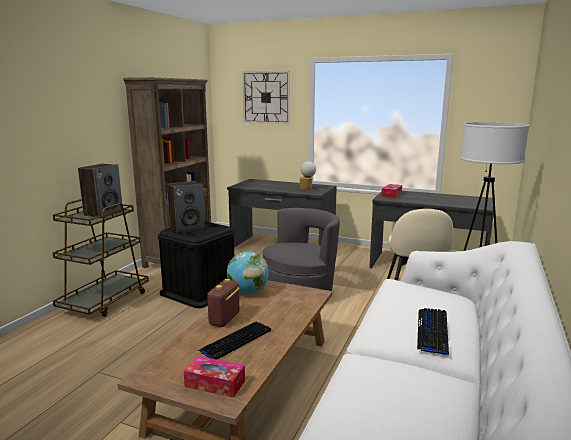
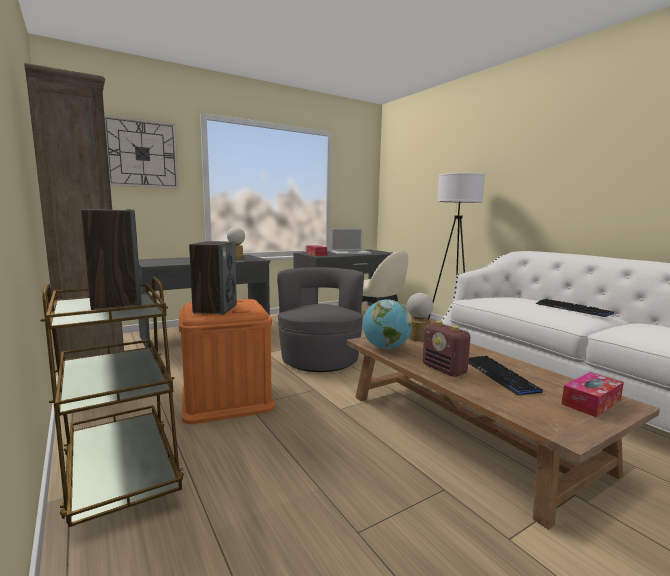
camera: 55 degrees left, 5 degrees down
(199, 291) = (227, 398): black storage box -> orange storage box
(294, 296) = (418, 337): none -> table lamp
(438, 198) = (350, 252): none -> laptop

